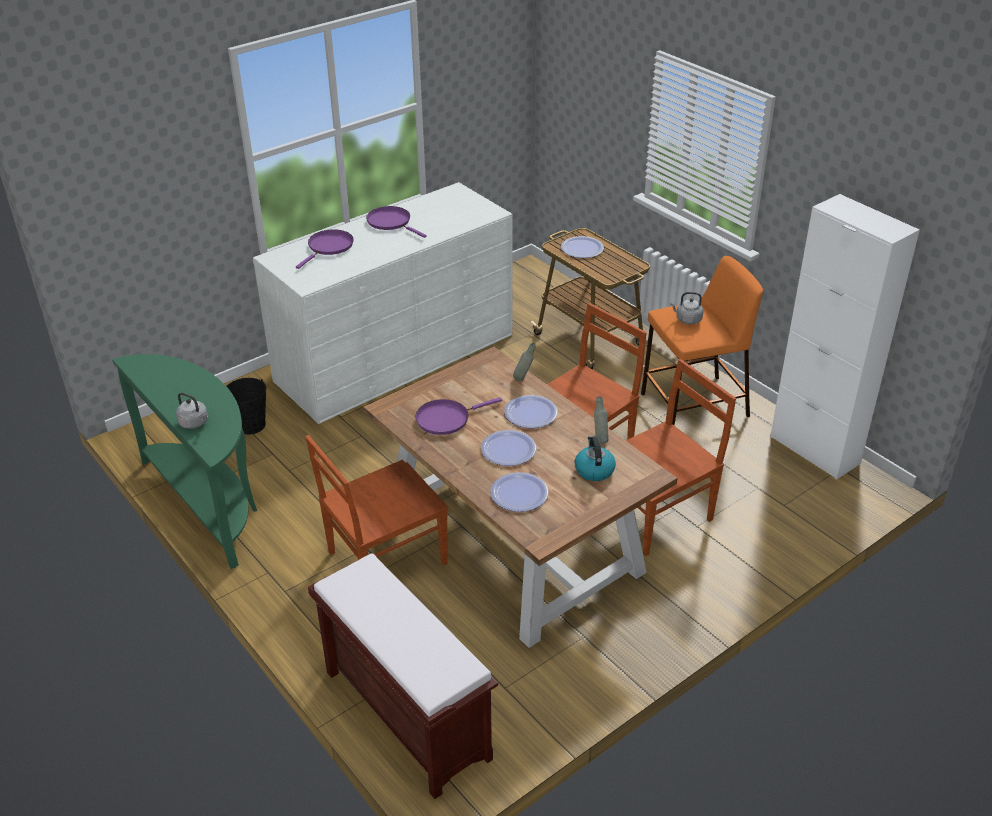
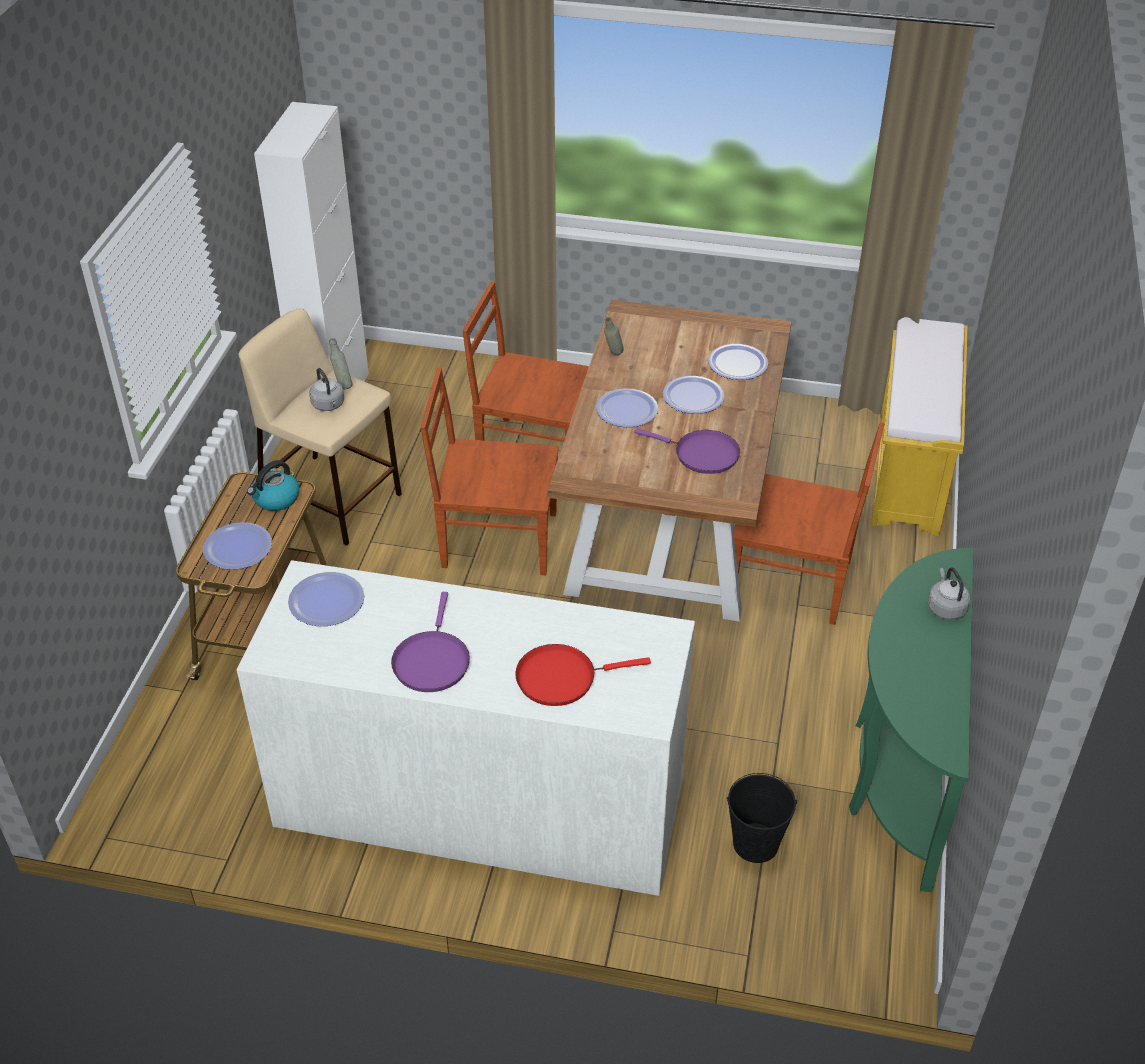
camera: 130 degrees left, 5 degrees up
(329, 247) = (561, 678): purple frying pan -> red frying pan
(404, 713) = (909, 473): brown bench -> yellow bench
(469, 212) = (326, 600): none -> plate
(524, 379) = (580, 440): grey bottle -> grey bottle (342, 385)
(594, 470) = (657, 341): kettle -> kettle (276, 499)
(693, 405) = (332, 499): orange stool -> beige stool

